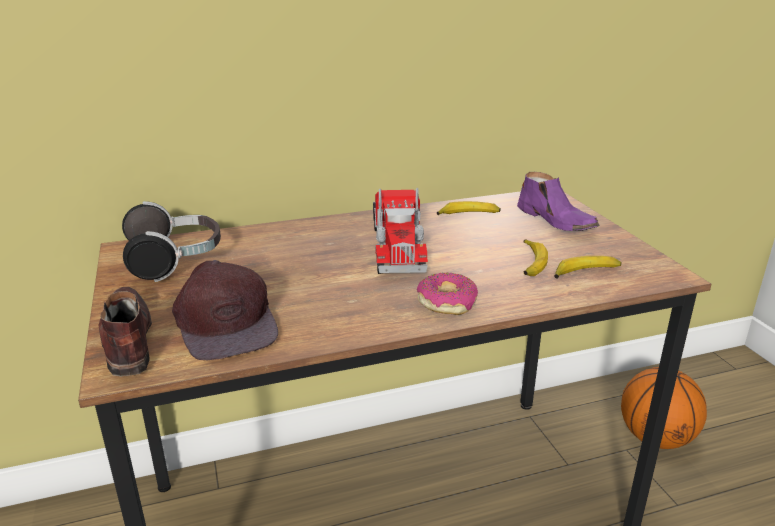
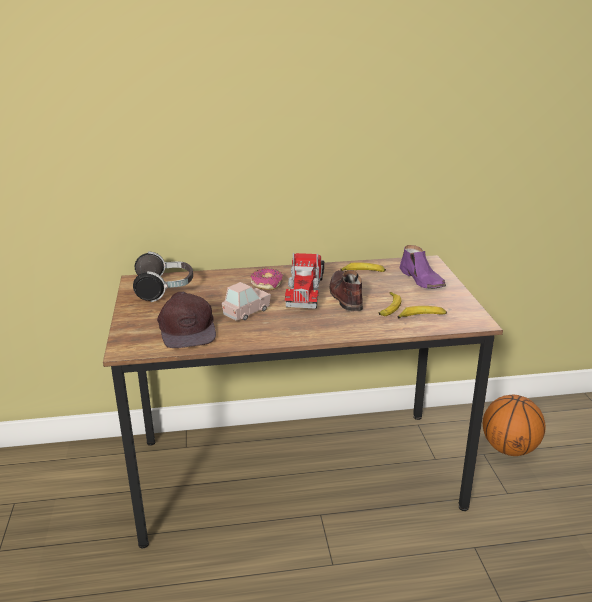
camera: 10 degrees right, 0 degrees up
(127, 340) = (131, 334): brown shoe -> brown shoe (345, 296)
(318, 286) = (247, 312): none -> pink toy car
(447, 302) = (322, 328): donut -> donut (267, 284)

